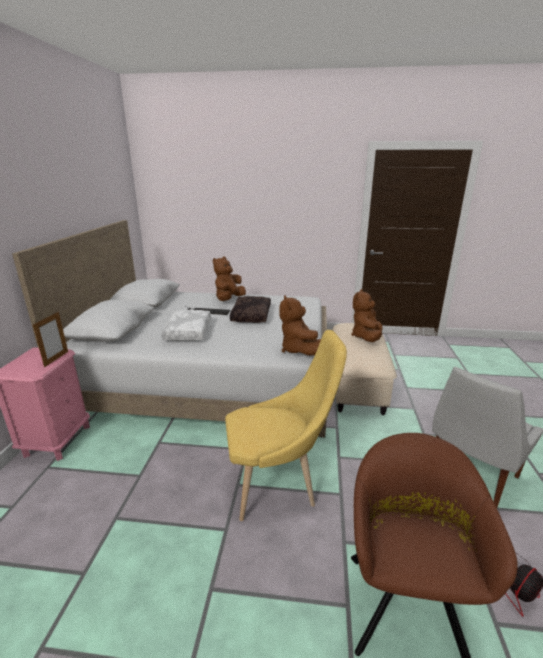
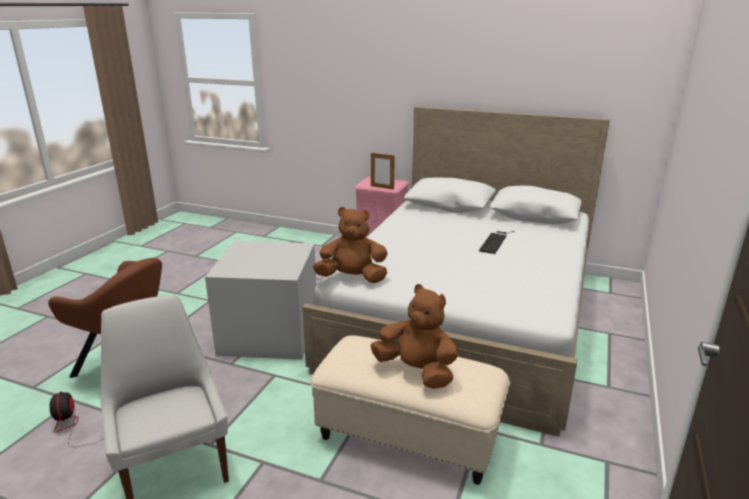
camera: 105 degrees right, 0 degrees up
(187, 331) = (432, 231): white pillow -> none
(229, 299) = (544, 257): brown plush toy -> none
(250, 315) = (475, 264): brown pillow -> none
(278, 484) = (268, 334): yellow chair -> grey storage box

